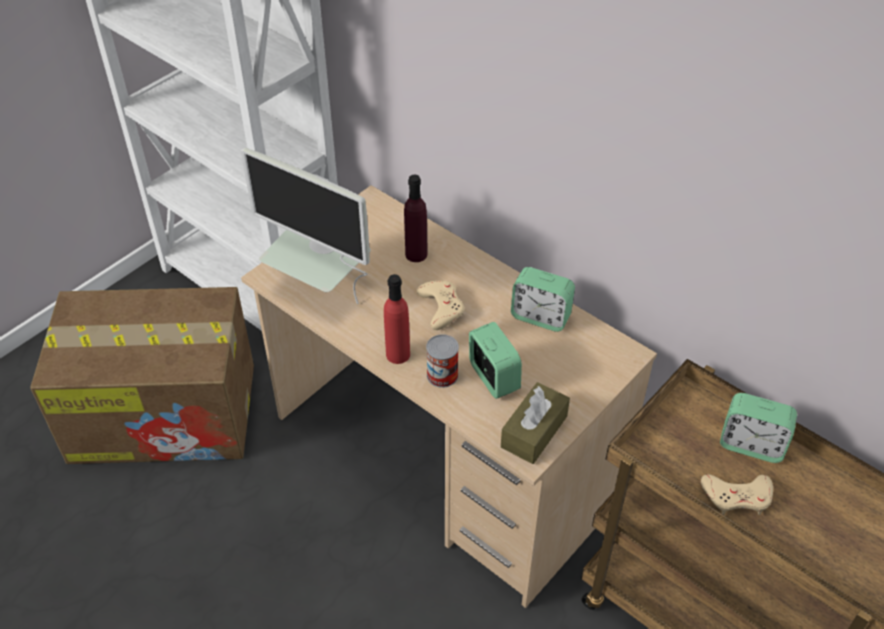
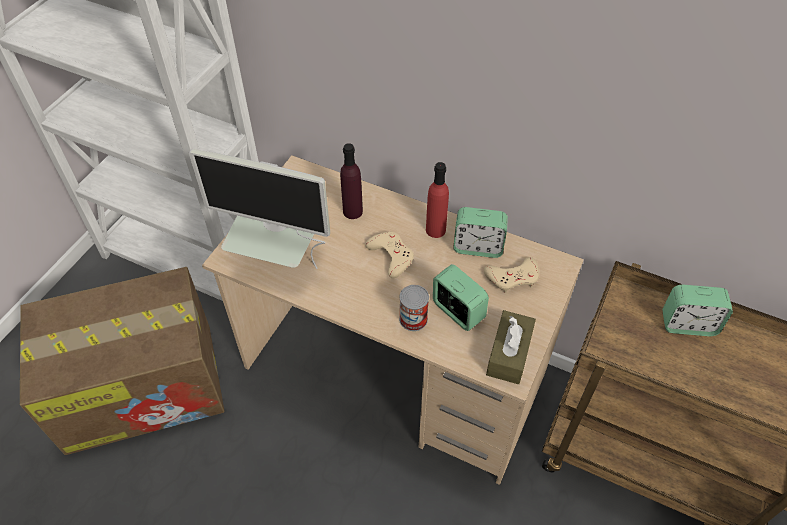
camera: 15 degrees left, 5 degrees up
(398, 354) = (368, 308): red bottle -> red bottle (435, 230)
(737, 497) = (694, 373): beige game controller -> beige game controller (513, 278)

